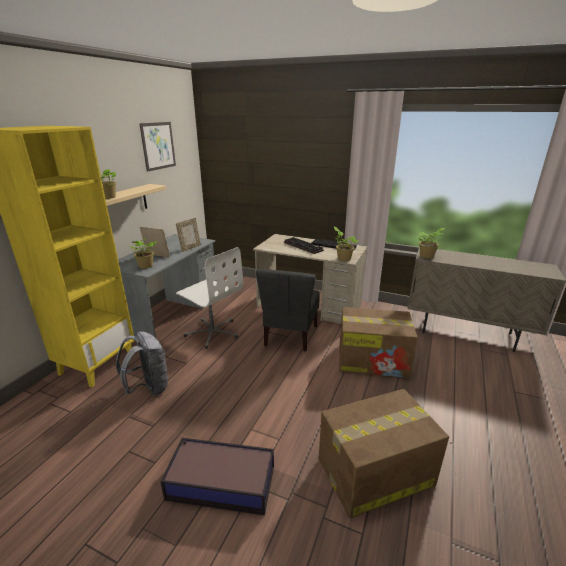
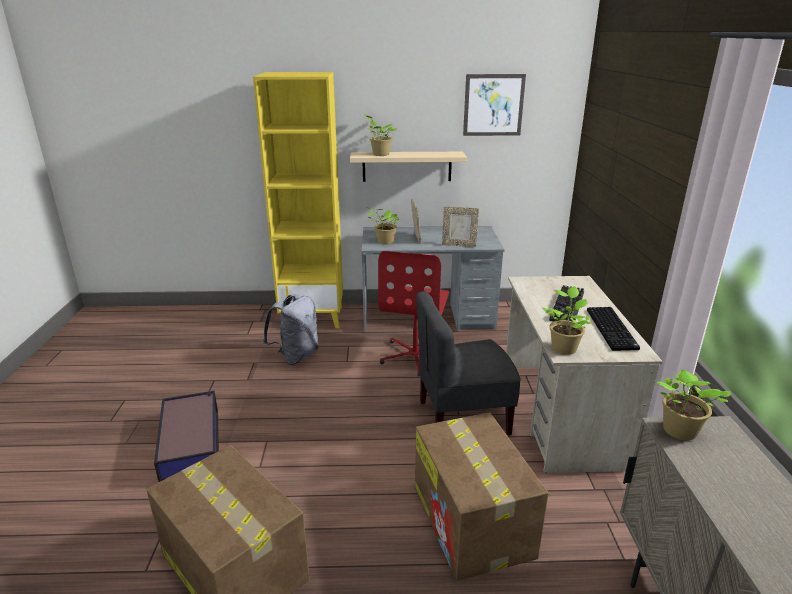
camera: 65 degrees right, 0 degrees up
(212, 332) = (415, 356): white office chair -> red office chair

